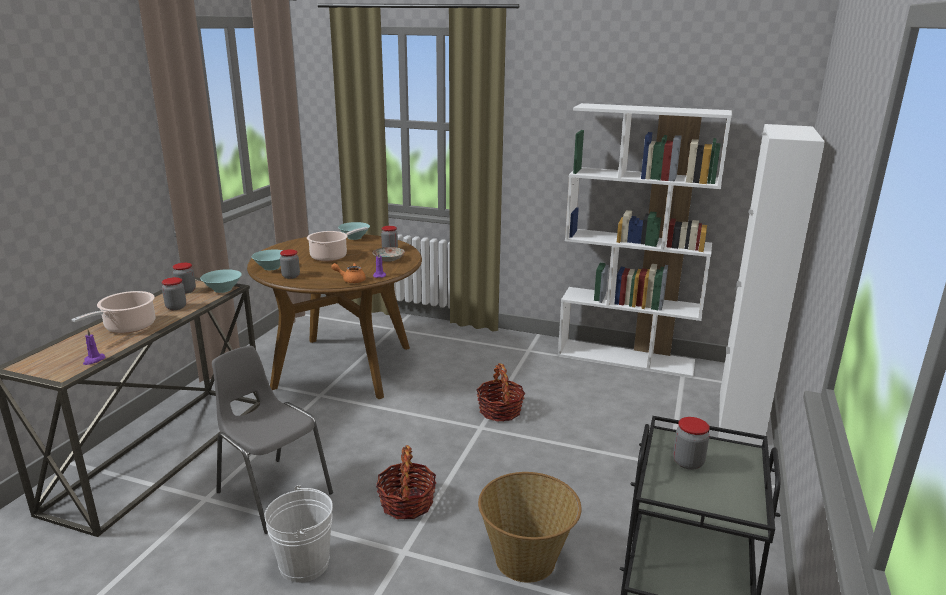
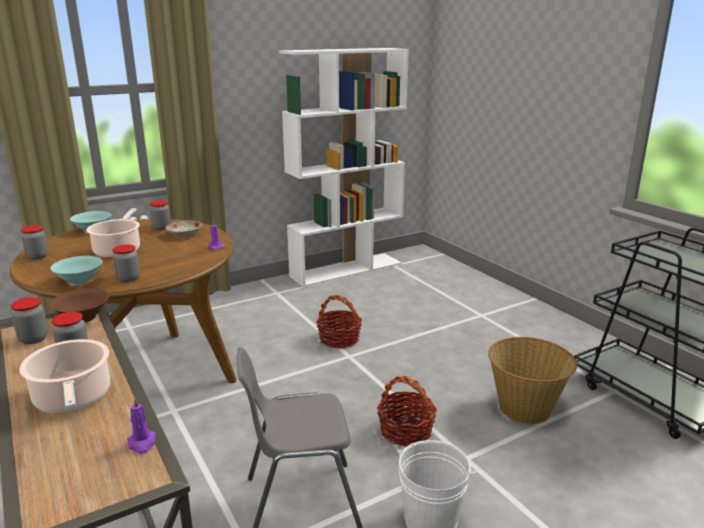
camera: 50 degrees left, 0 degrees up
(222, 289) = (82, 318): turquoise bowl -> brown bowl
(351, 280) = (200, 259): orange teapot -> none
(688, 462) = (663, 257): jar -> jar (38, 256)
(740, 417) = (461, 274): white cabinet -> none

